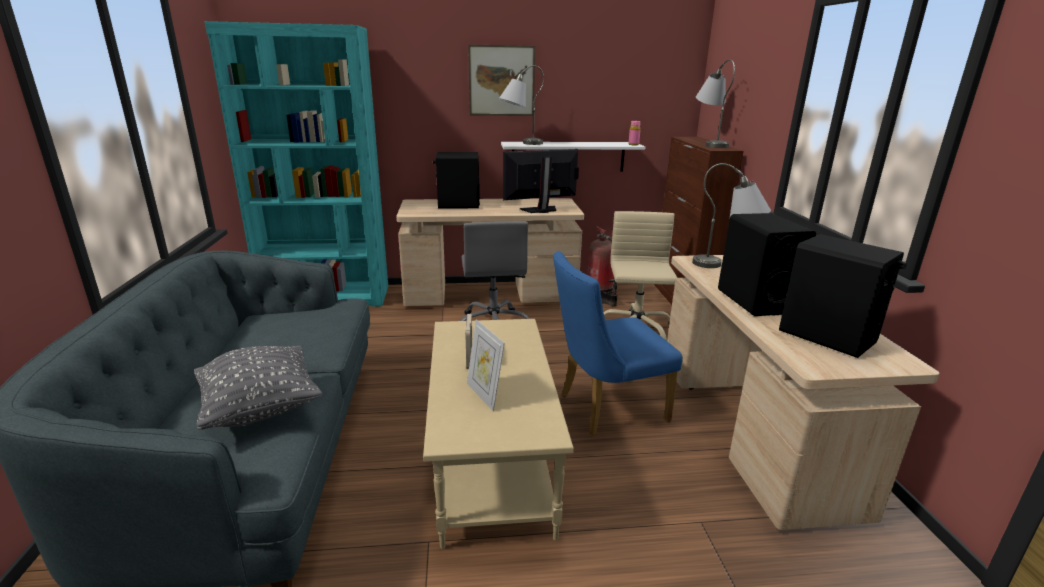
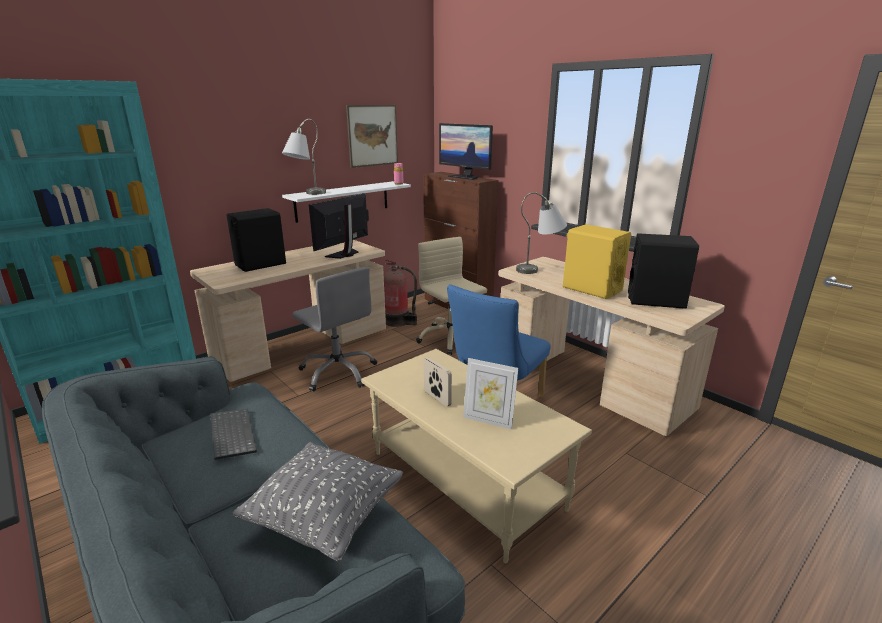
camera: 35 degrees left, 0 degrees up
(291, 327) = (231, 434): none -> keyboard
(501, 81) = (275, 135): picture -> picture (372, 135)
(709, 144) = (465, 177): grey table lamp -> monitor
(755, 301) = (591, 289): black speaker -> yellow speaker

